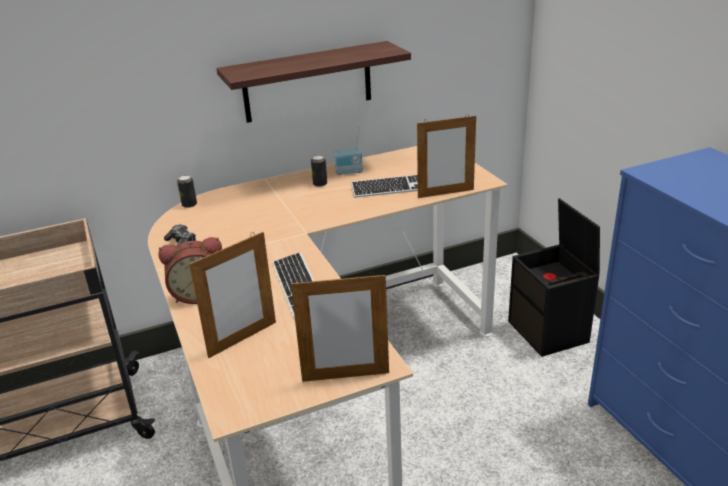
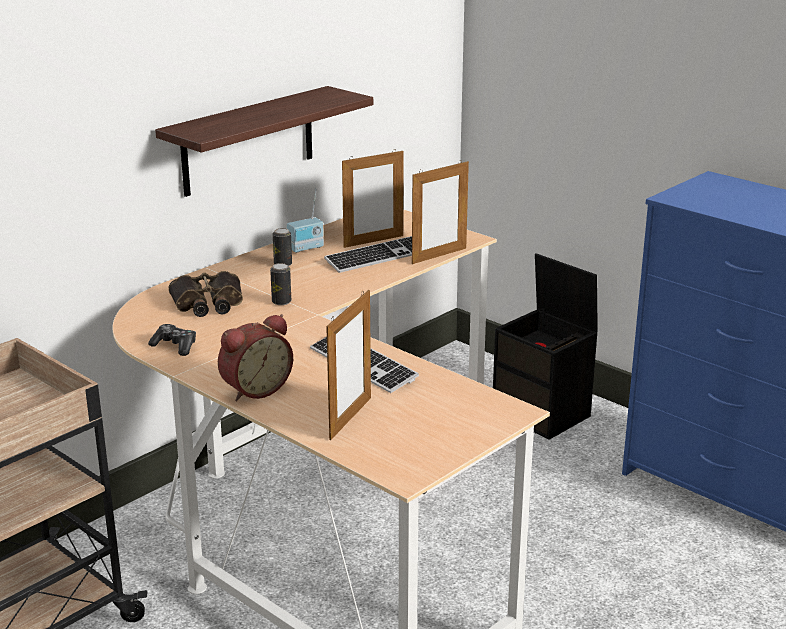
camera: 25 degrees left, 5 degrees down
(189, 205) = (137, 307): can -> can (281, 302)
(237, 210) = (207, 303): none -> binoculars
(345, 376) = (489, 427): picture frame -> picture frame (373, 241)

